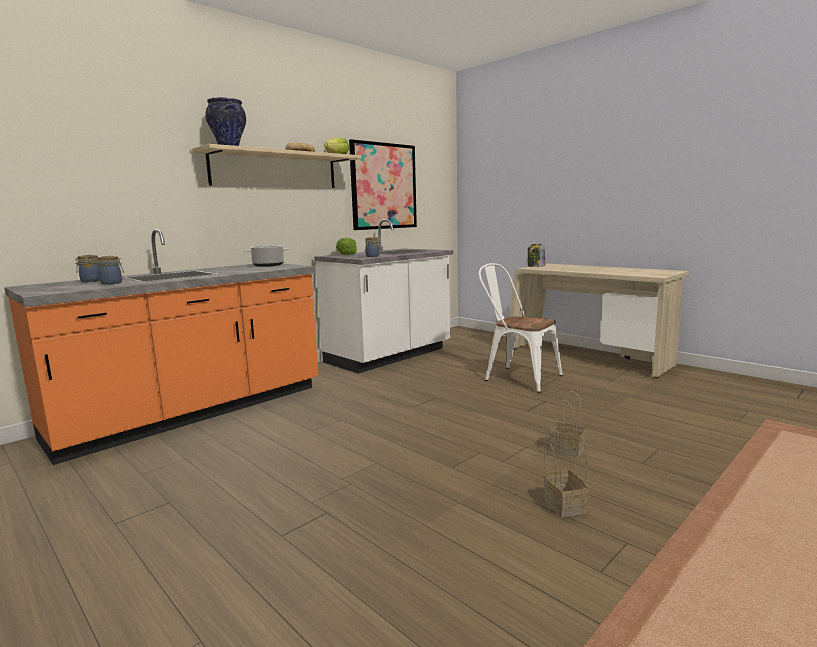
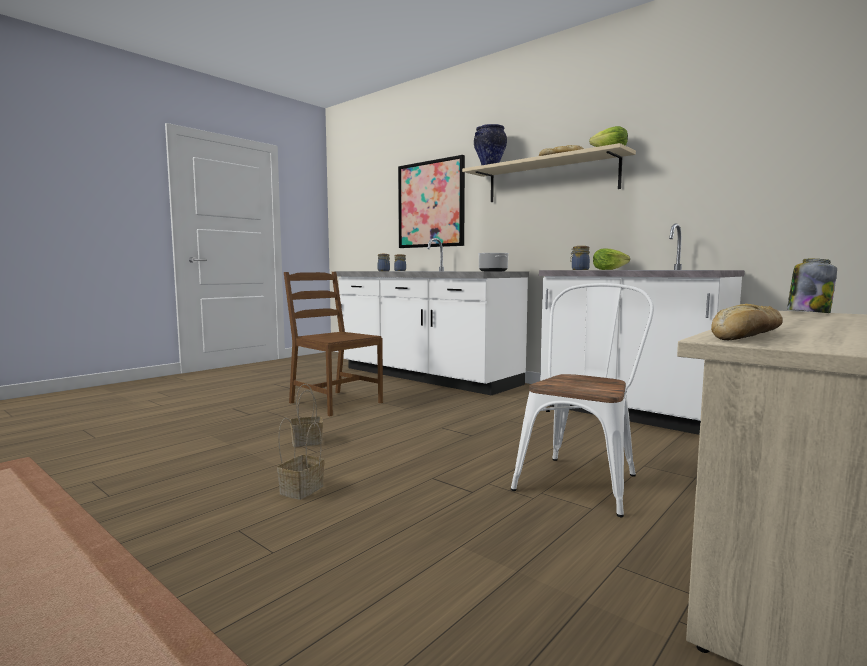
camera: 85 degrees right, 5 degrees down
(193, 412) = (425, 376): orange counter -> white counter
(295, 458) = (334, 402): none -> brown chair
(383, 186) = (712, 176): picture -> picture (431, 204)
(563, 505) = (190, 477): basket -> basket (308, 441)
(643, 274) = (747, 335): none -> bread

